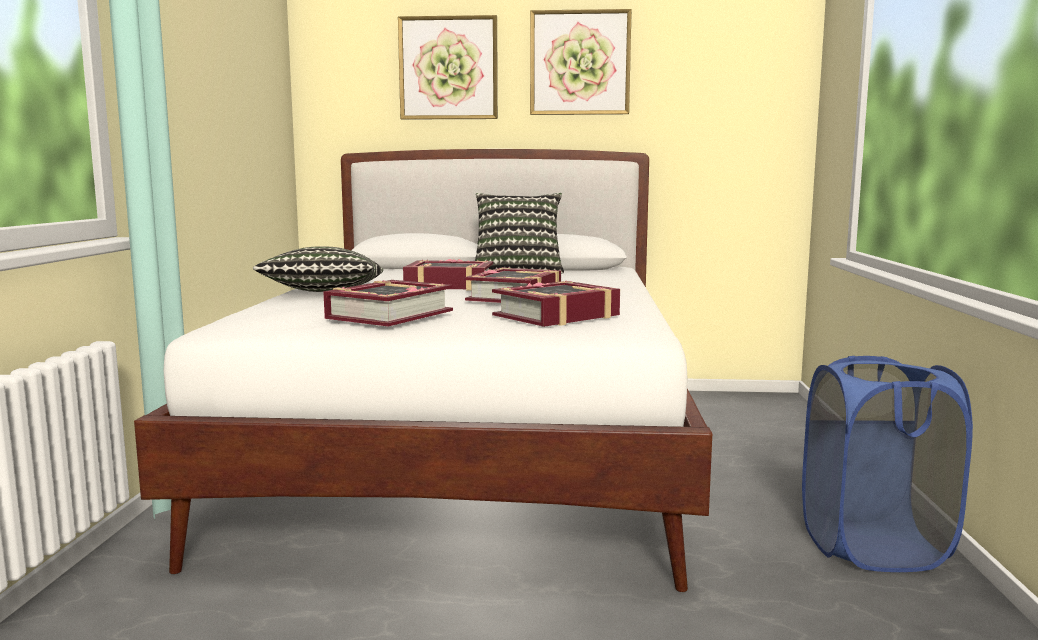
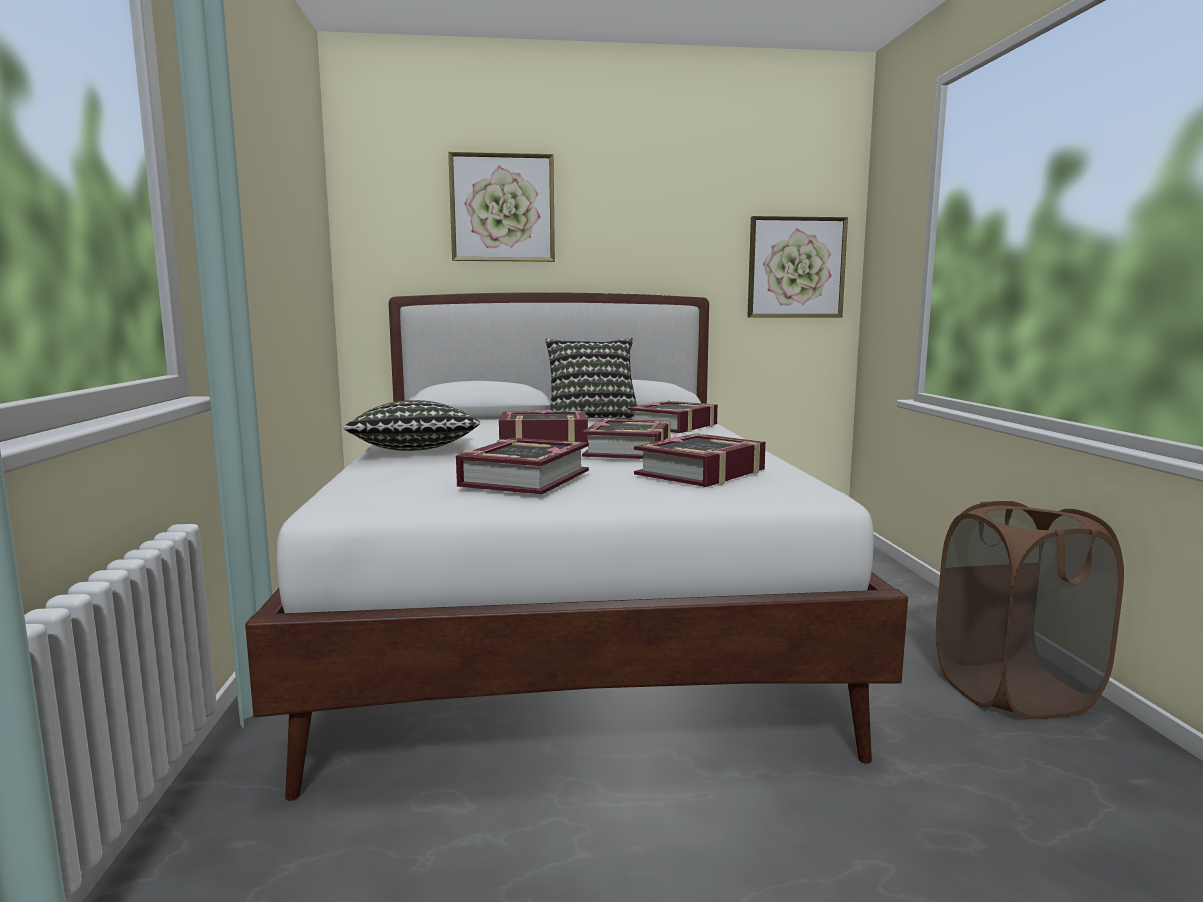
camera: 10 degrees left, 0 degrees up
(580, 63) = (637, 206): picture -> picture (796, 267)
(587, 279) = (674, 426): none -> book
(873, 547) = (1014, 691): blue laundry basket -> brown laundry basket

